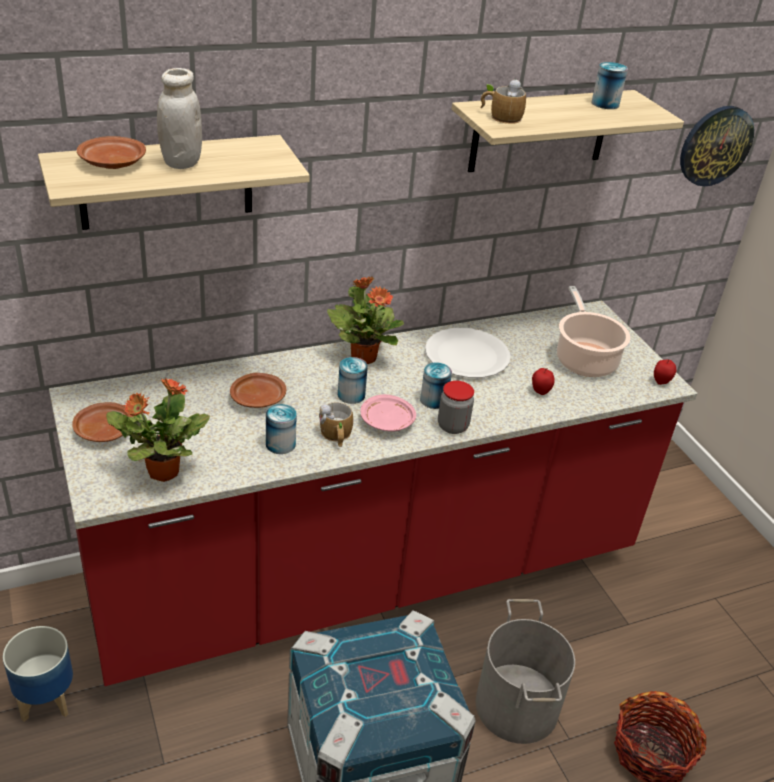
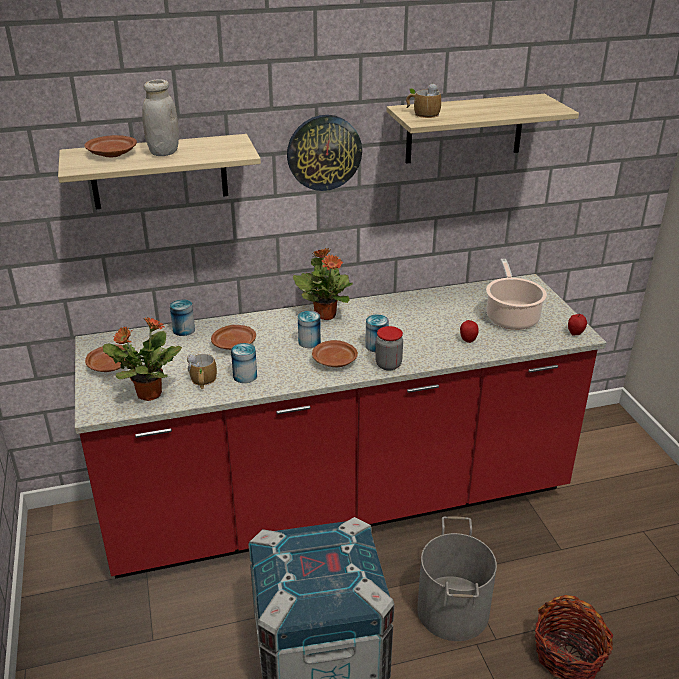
camera: 10 degrees right, 5 degrees down
(45, 700) = (68, 588): planter -> none
(336, 436) = (290, 371): mug -> mug (202, 381)
(387, 422) = (334, 361): pink plate -> brown plate
(466, 355) = (411, 314): white plate -> none
(605, 104) = (514, 103): can -> can (184, 330)
(715, 145) = (624, 140): wall clock -> wall clock (324, 152)

